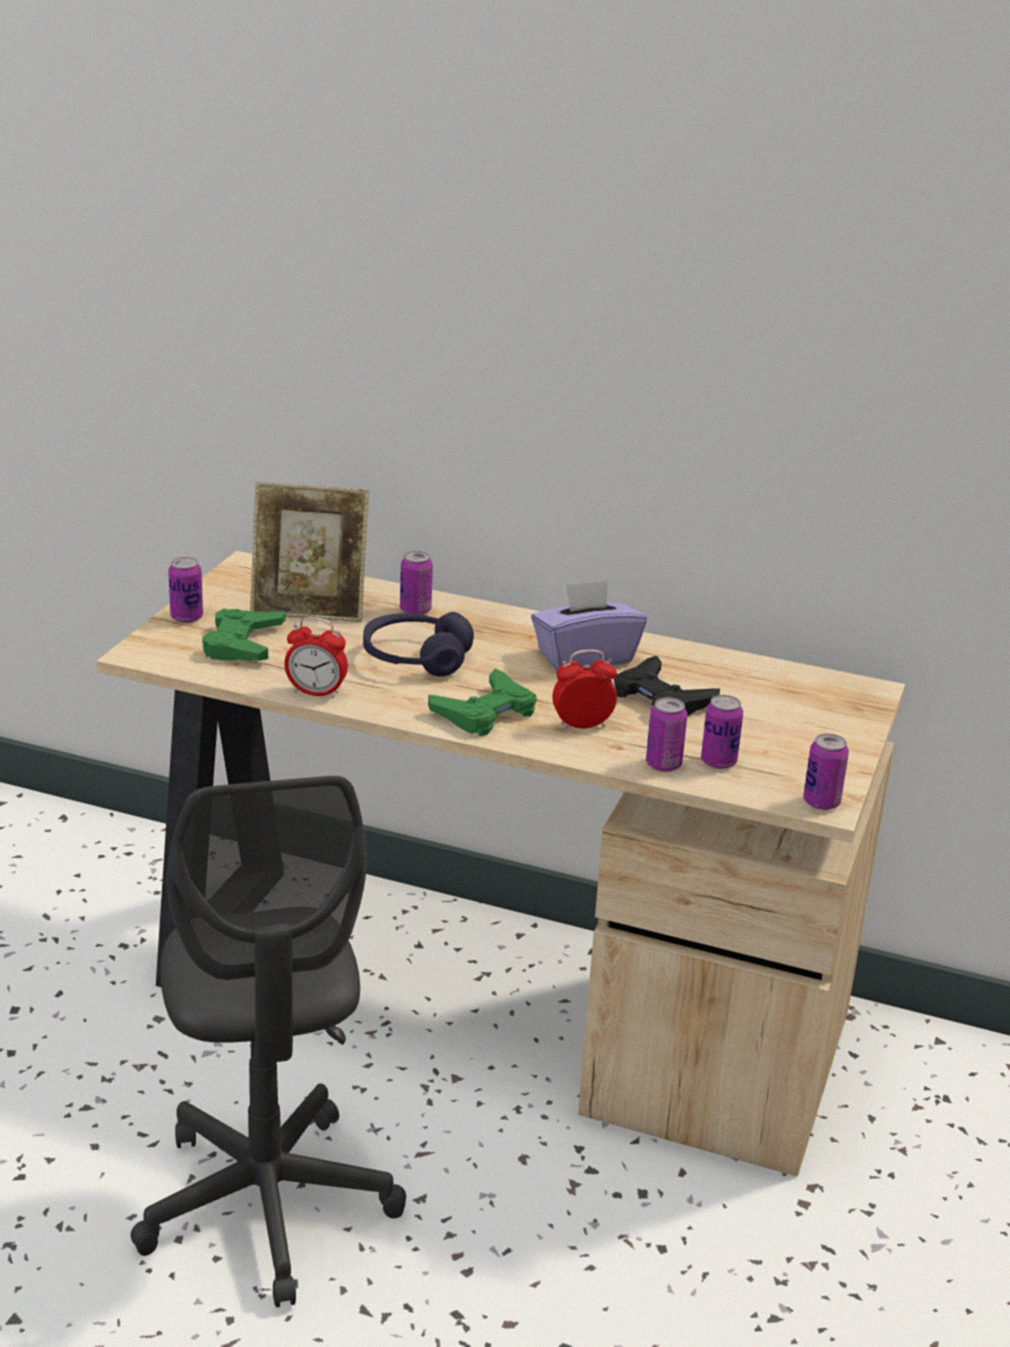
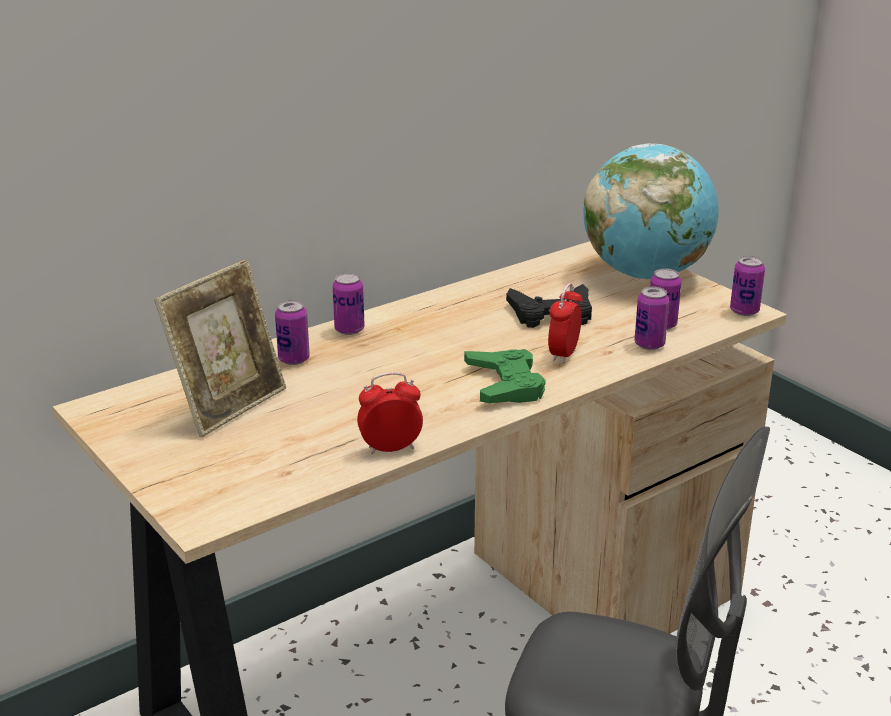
camera: 55 degrees left, 0 degrees up
(186, 617) = (160, 472): can -> can (349, 329)
(243, 644) = (253, 457): green game controller -> none
(316, 692) = (391, 448): alarm clock -> alarm clock turned 150 degrees counterclockwise
(416, 659) = (381, 385): purple headphones -> none
(585, 657) = (457, 319): purple tissue box -> none
(831, 726) = (645, 274): none -> globe

